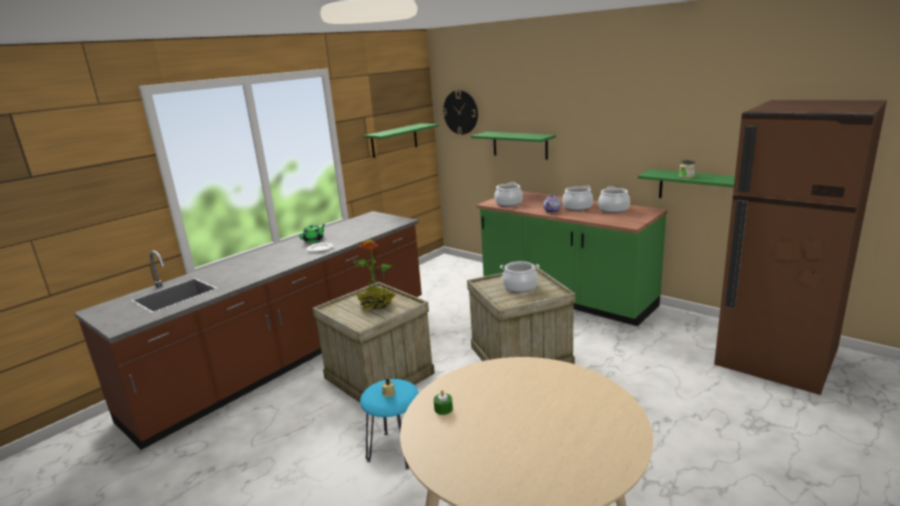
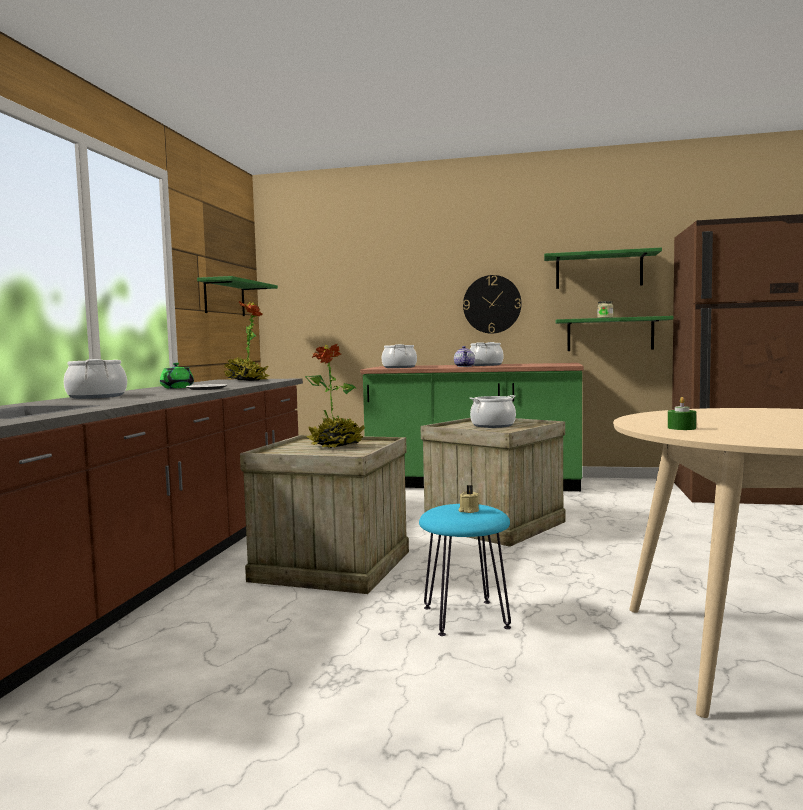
camera: 30 degrees left, 15 degrees down
(377, 222) = (246, 380): none -> potted plant
(460, 112) = (302, 275): wall clock -> wall clock (492, 304)
(519, 145) = (389, 309): green shelf -> green shelf (599, 271)
(613, 209) = (527, 364): cooking pot -> cooking pot (97, 396)

